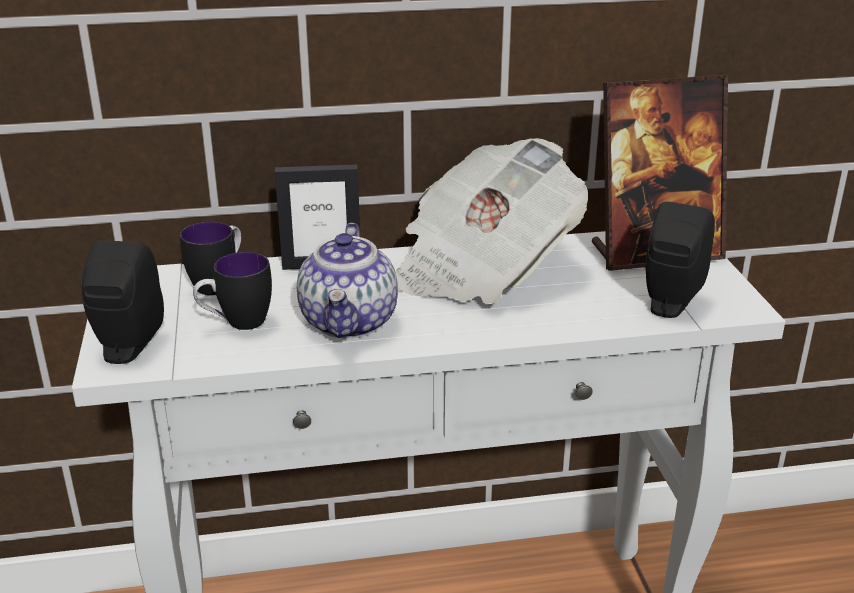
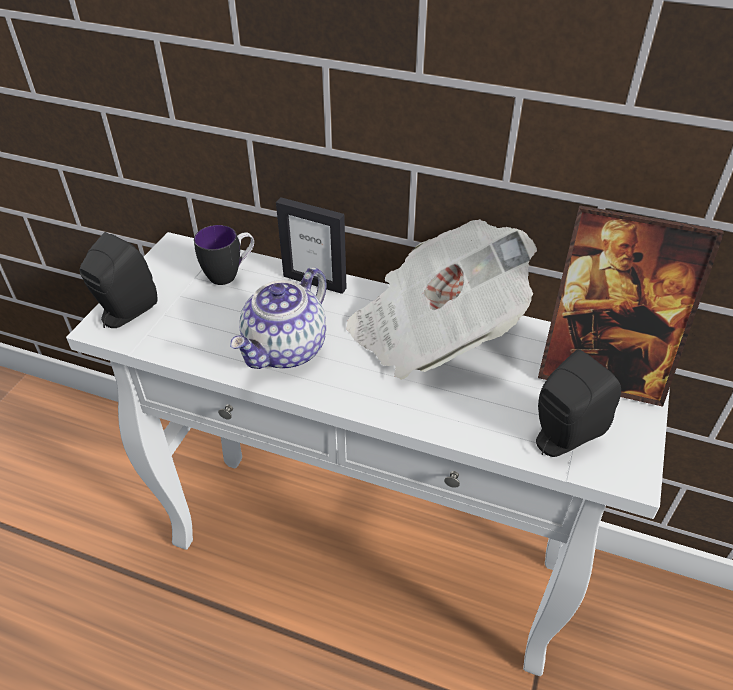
camera: 30 degrees right, 15 degrees up
(236, 324) = (209, 319): mug -> none

